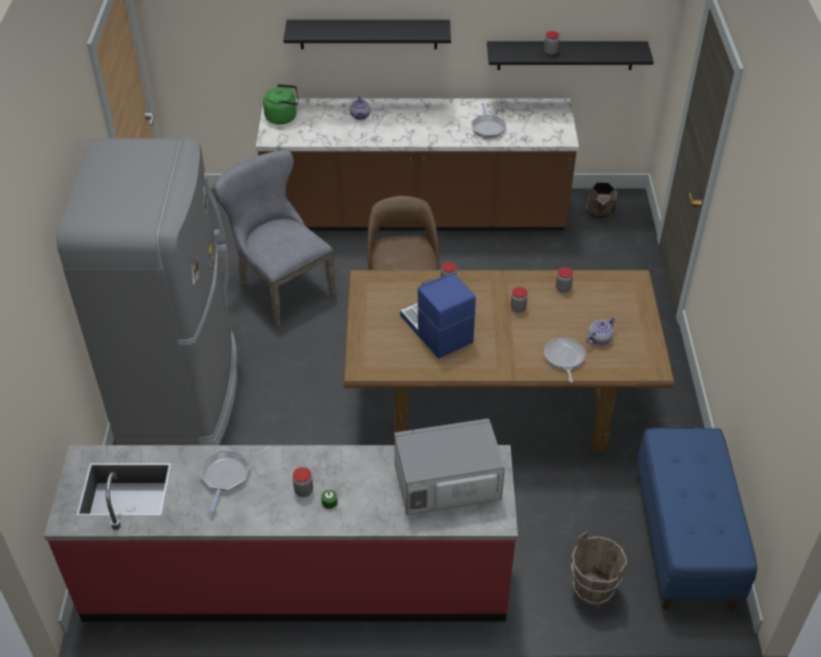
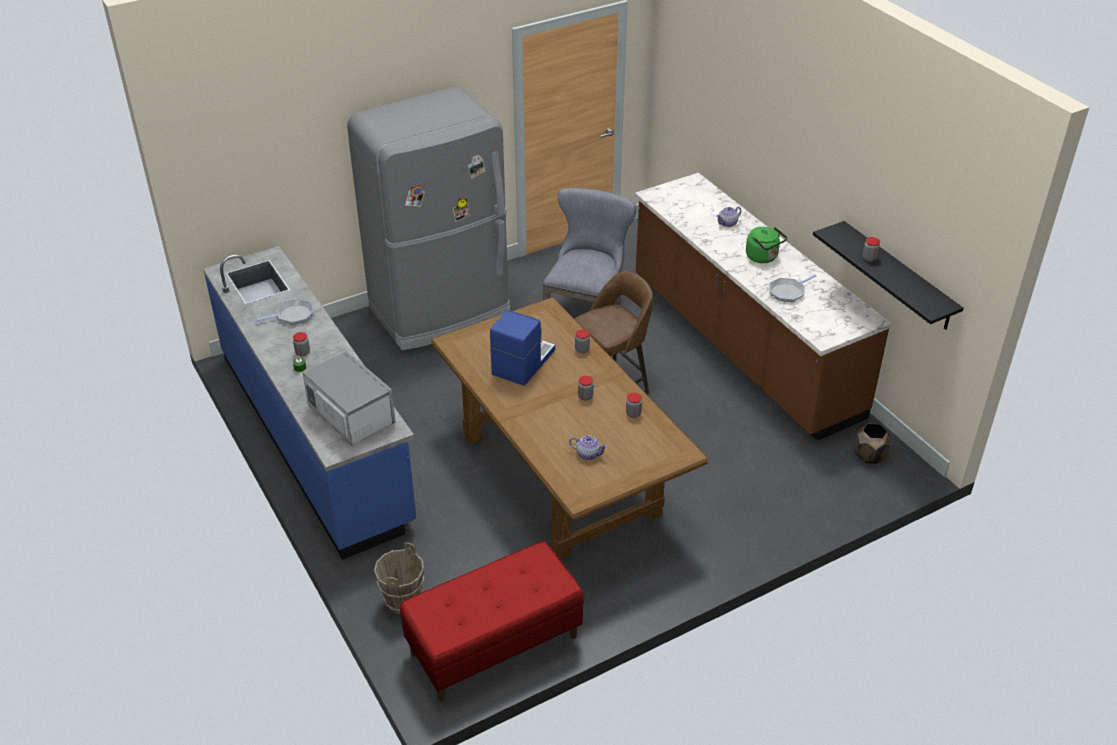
camera: 60 degrees right, 5 degrees down
(283, 117) = (684, 190): green kettle -> green kettle (763, 257)
(297, 577) = (315, 436): red counter -> blue counter
(368, 34) = (769, 159): black shelf -> none
(564, 358) = (547, 441): frying pan -> none
(685, 540) = (494, 645): blue bench -> red bench

